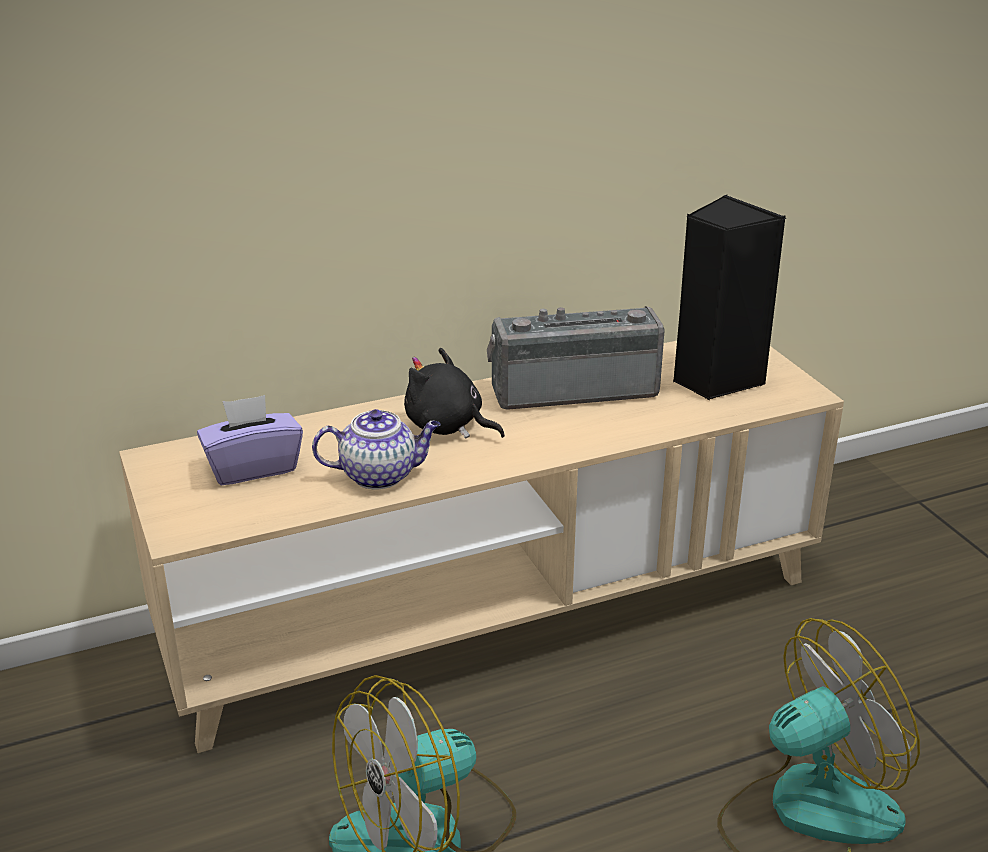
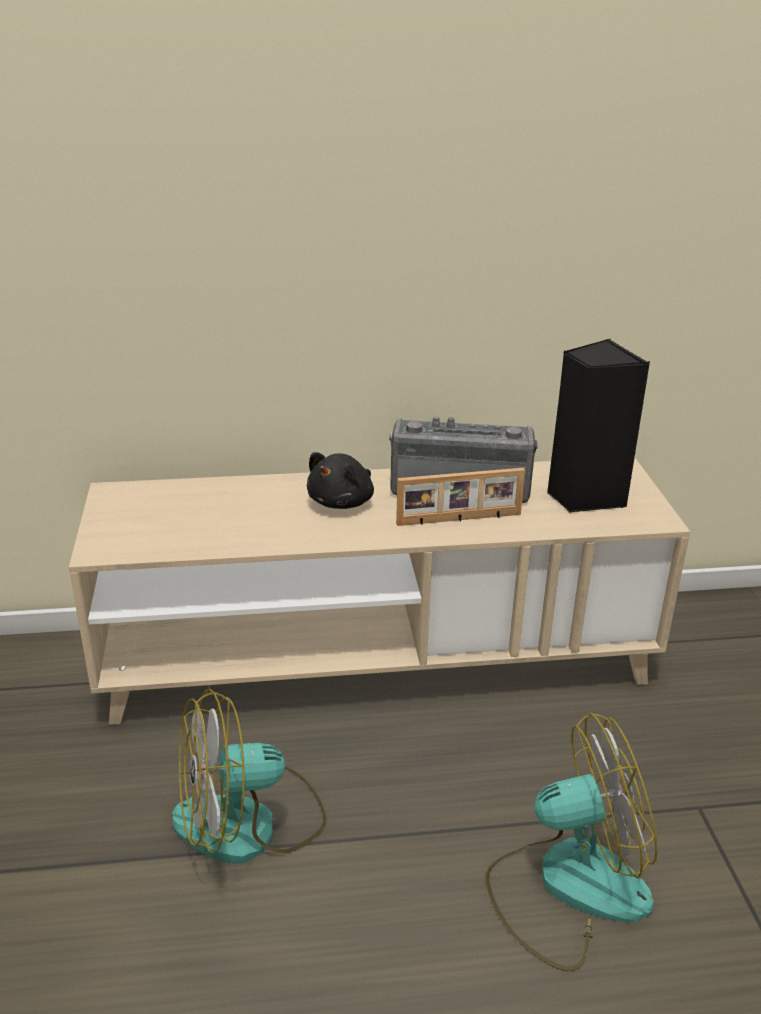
camera: 15 degrees right, 0 degrees up
(253, 467) = (178, 510): purple tissue box -> none
(380, 475) = (270, 531): teapot -> none
(448, 426) = (343, 502): black plush toy -> black plush toy turned 105 degrees counterclockwise
(592, 427) = (459, 520): none -> picture frame

